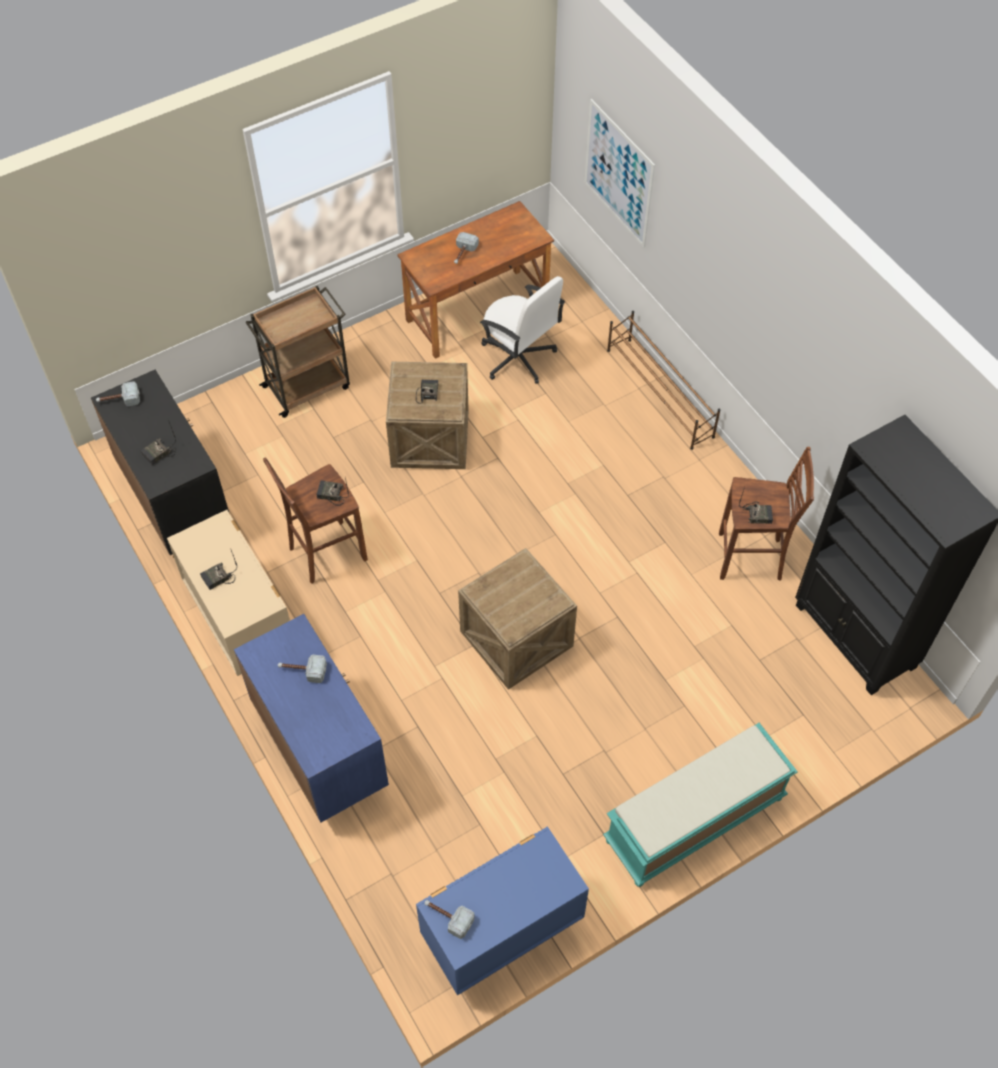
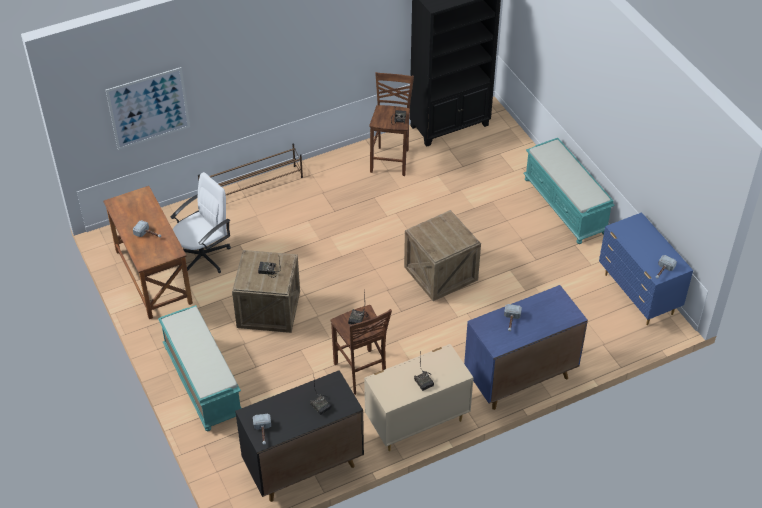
camera: 85 degrees left, 10 degrees down
(308, 386) = (202, 382): brown cart -> turquoise bench

